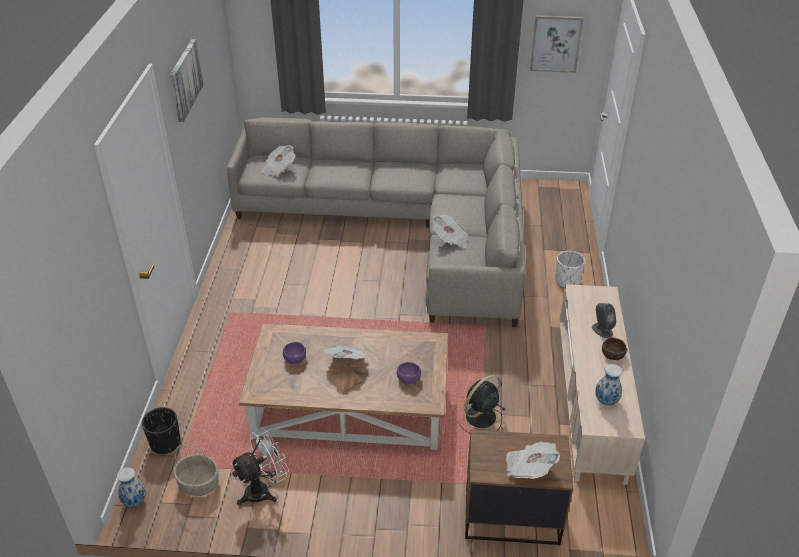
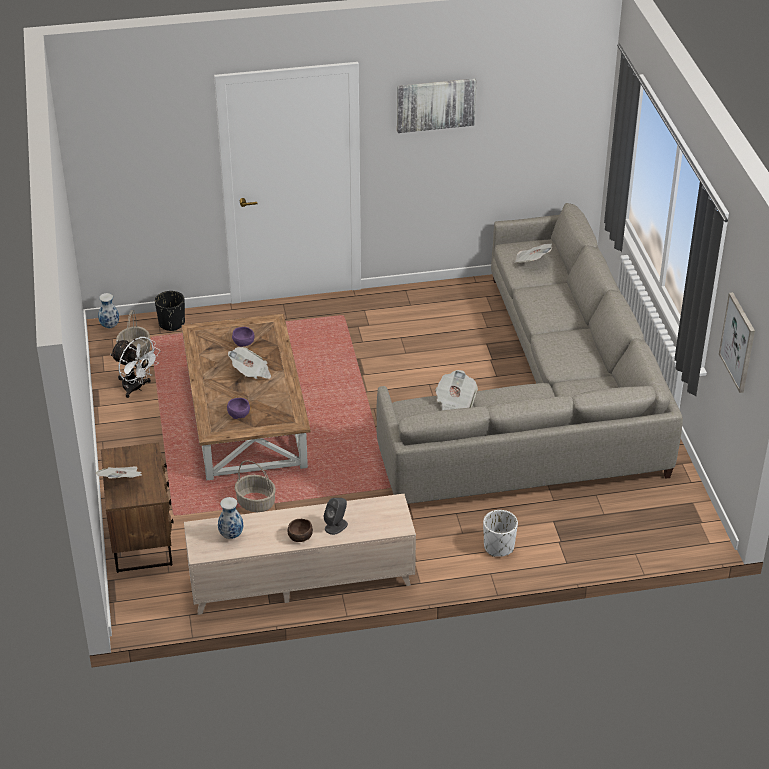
camera: 75 degrees right, 0 degrees up
(479, 418) = (255, 503): black fan -> basket

